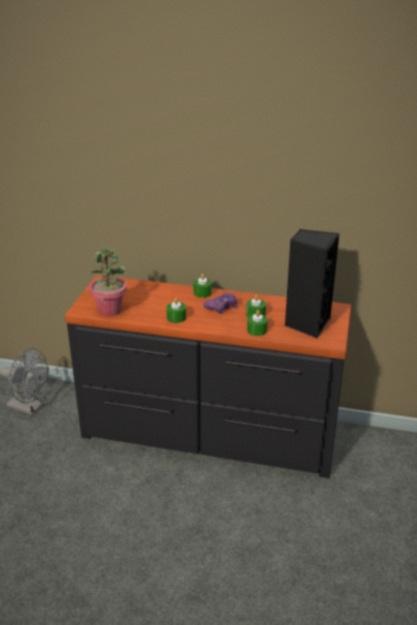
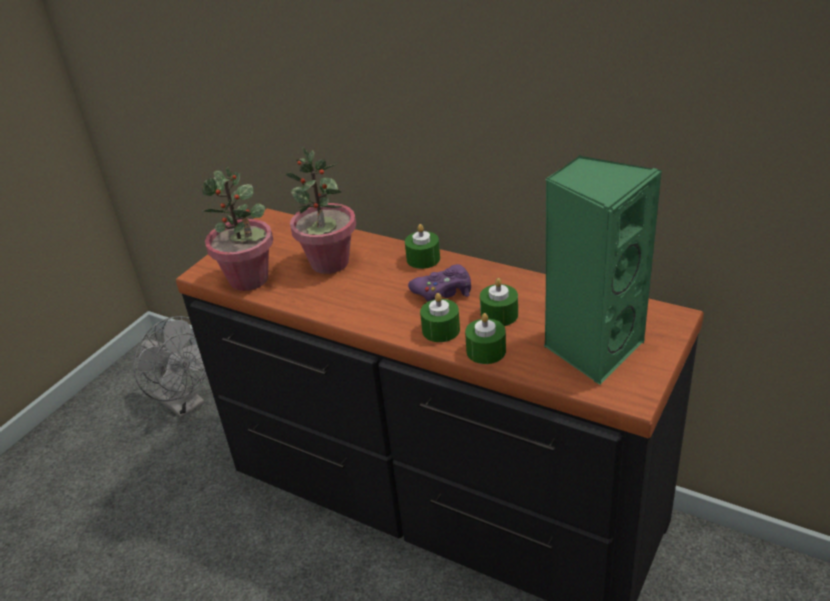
camera: 20 degrees right, 5 degrees up
(151, 299) = (329, 263): none -> potted plant
(176, 318) = (351, 306): green candle -> green candle (441, 330)
(307, 324) = (591, 348): black speaker -> green speaker

